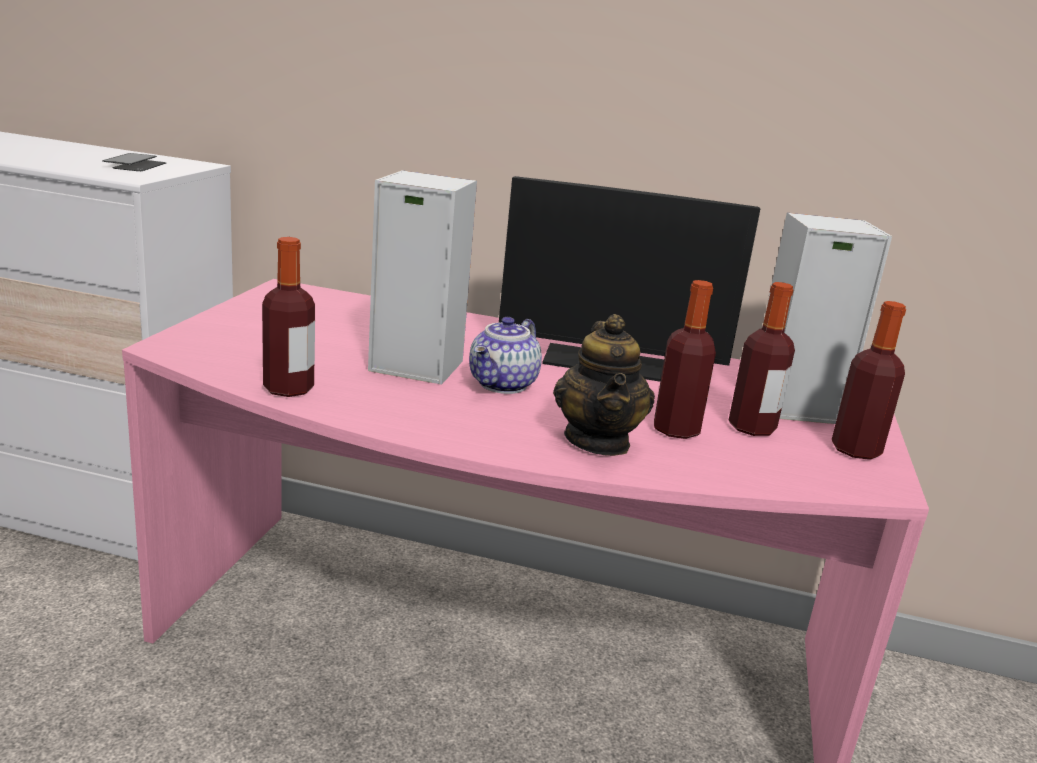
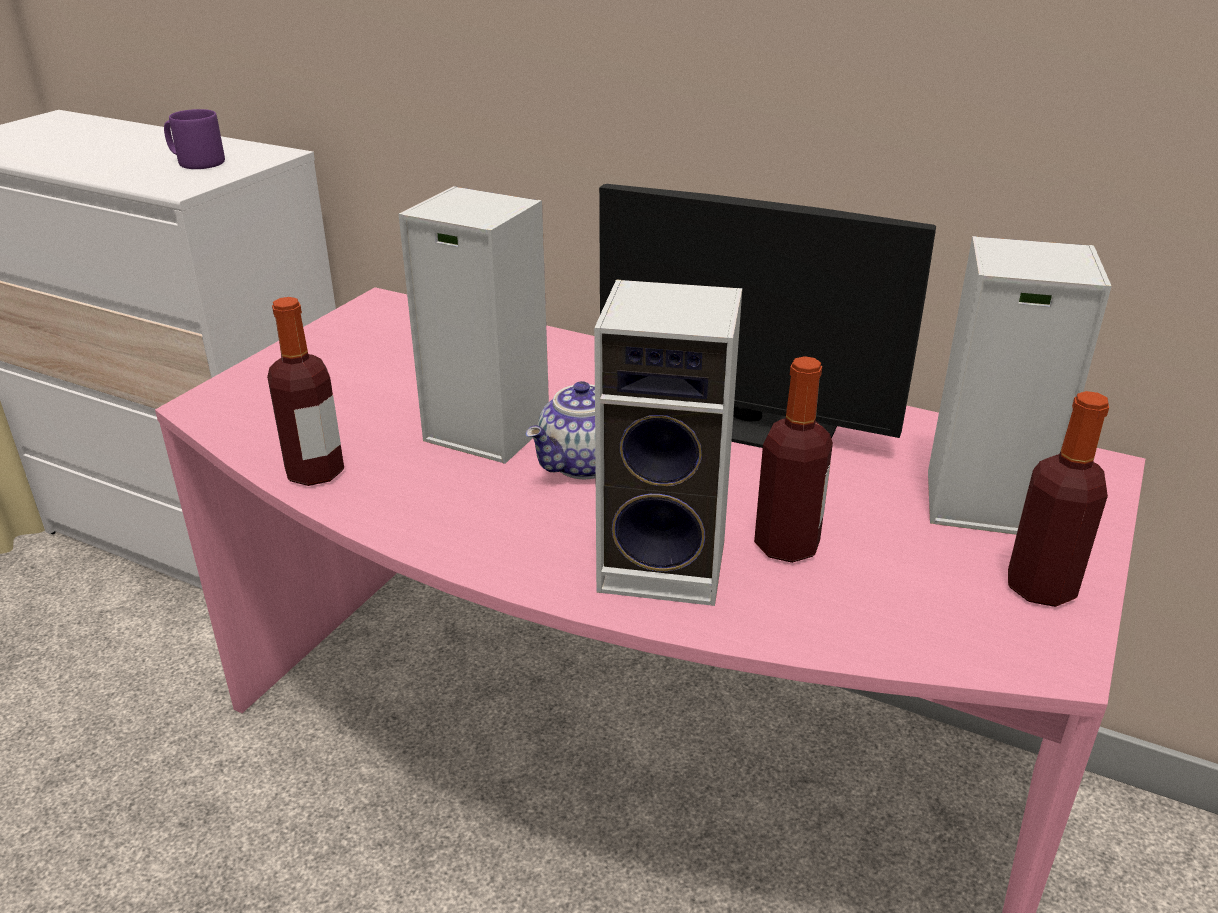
camera: 15 degrees right, 10 degrees up
(135, 165) = (196, 163): phone -> purple mug
(598, 441) = (668, 564): teapot -> speaker
(752, 428) = (899, 543): bottle -> none

